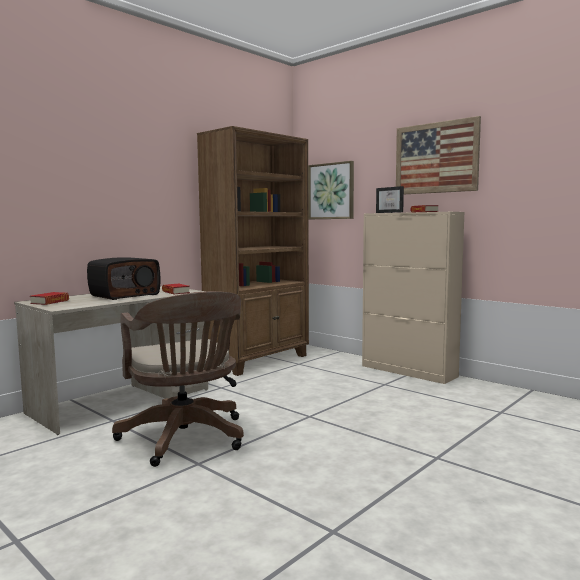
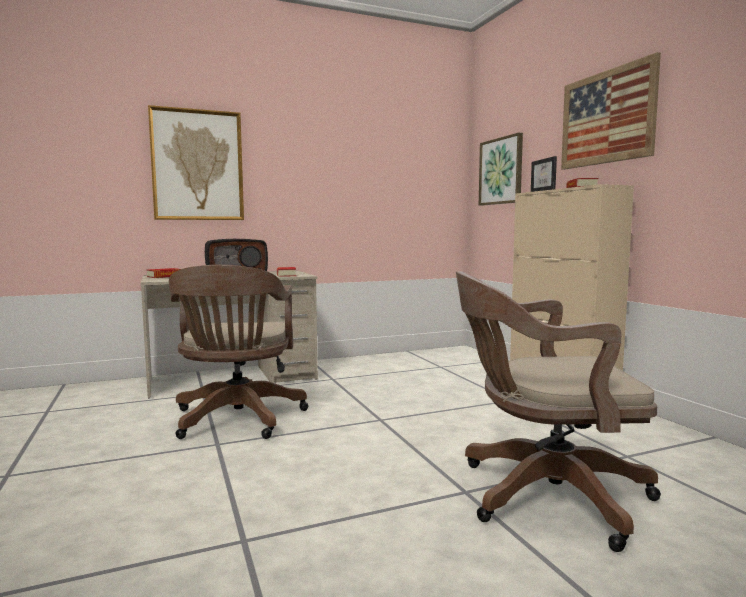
camera: 25 degrees right, 0 degrees up
(66, 181) = (197, 165): none -> picture
(259, 361) = (403, 359): brown bookcase -> none
(484, 448) = (543, 495): none -> brown office chair

